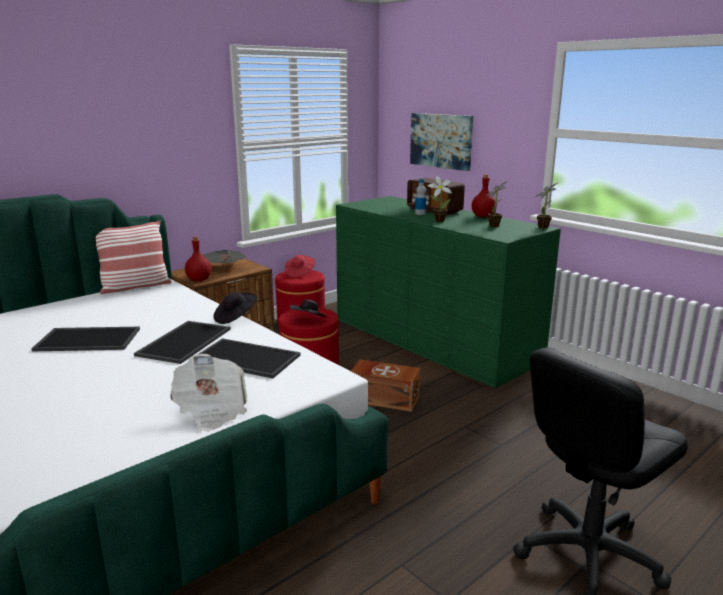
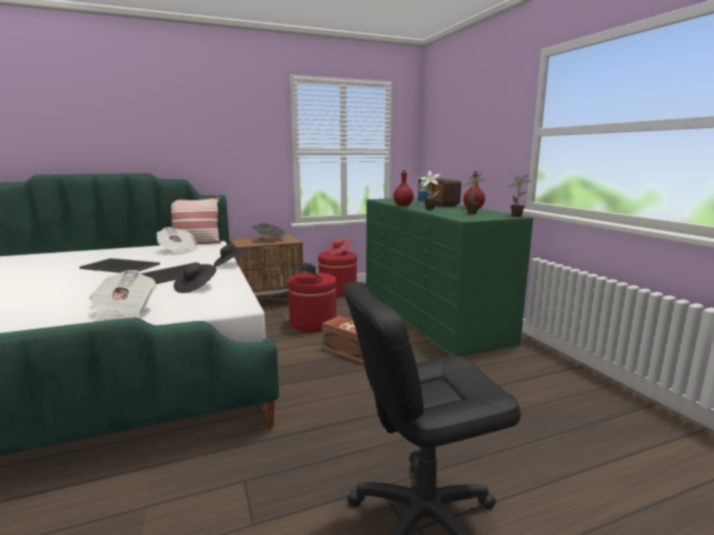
camera: 20 degrees right, 5 degrees down
(130, 303) = (178, 251): none -> newspaper
(198, 280) = (243, 244): red bottle -> red bottle (402, 205)
(244, 359) = (196, 287): tray -> black hat
(441, 141) = (458, 150): picture -> none

